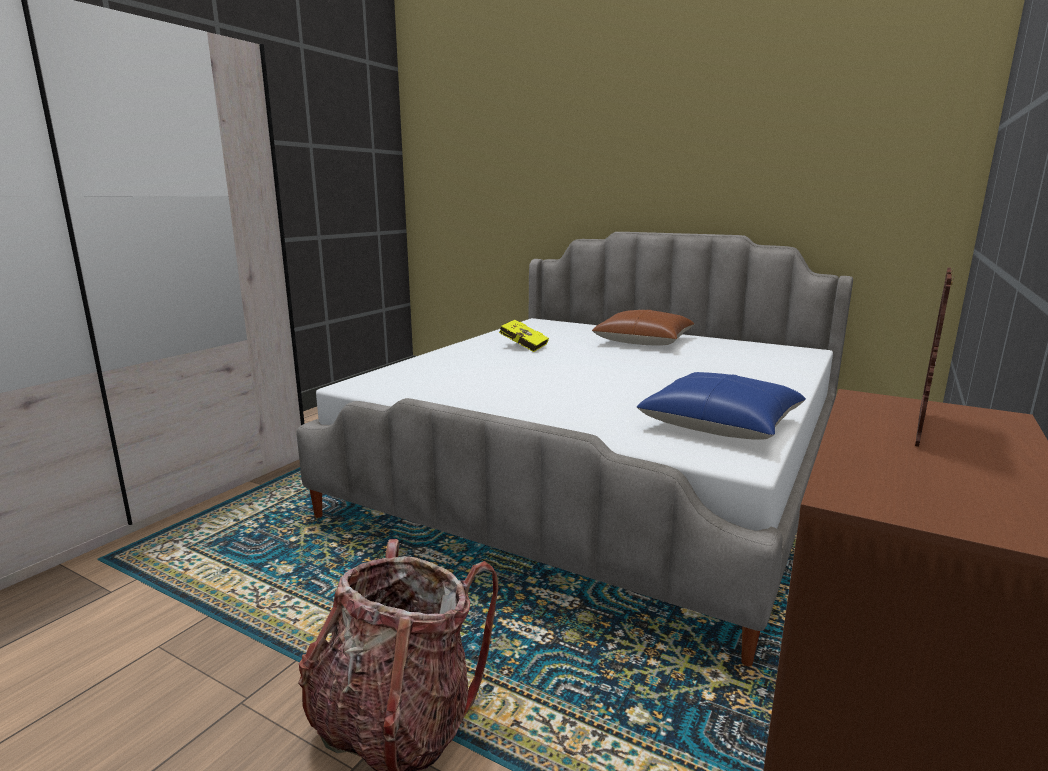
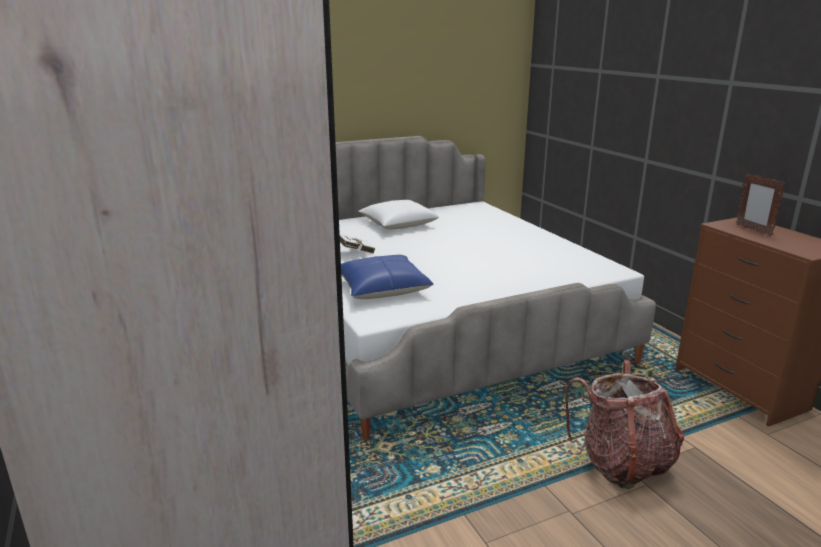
camera: 55 degrees left, 5 degrees up
(522, 347) = (353, 253): yellow book -> white book
(643, 341) = (398, 224): brown pillow -> white pillow
(720, 424) = (568, 258): blue pillow -> blue pillow (381, 289)

